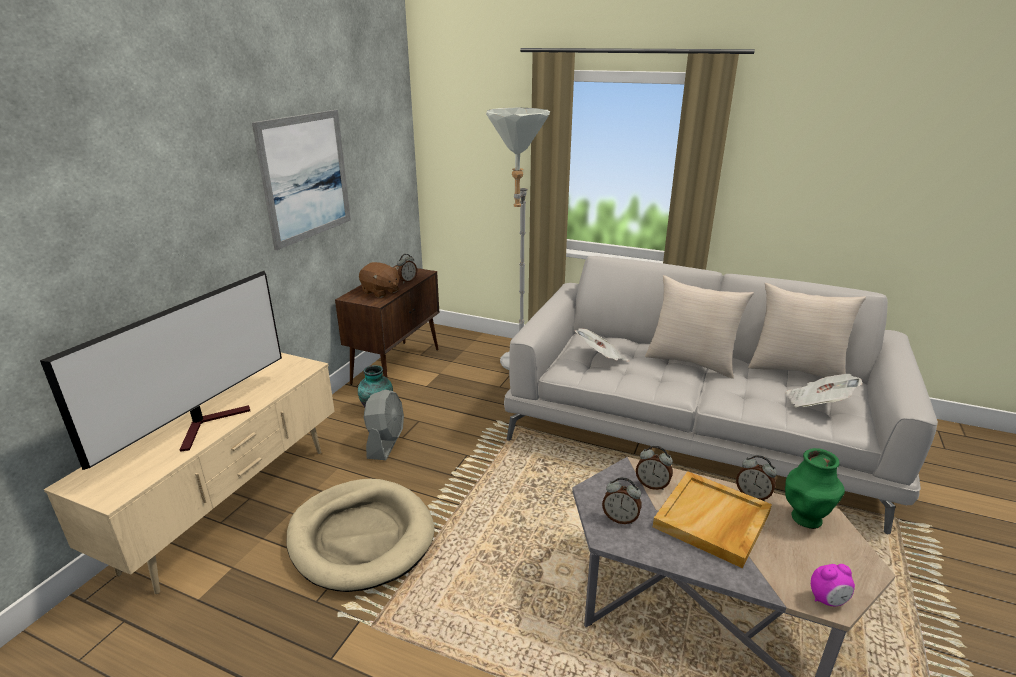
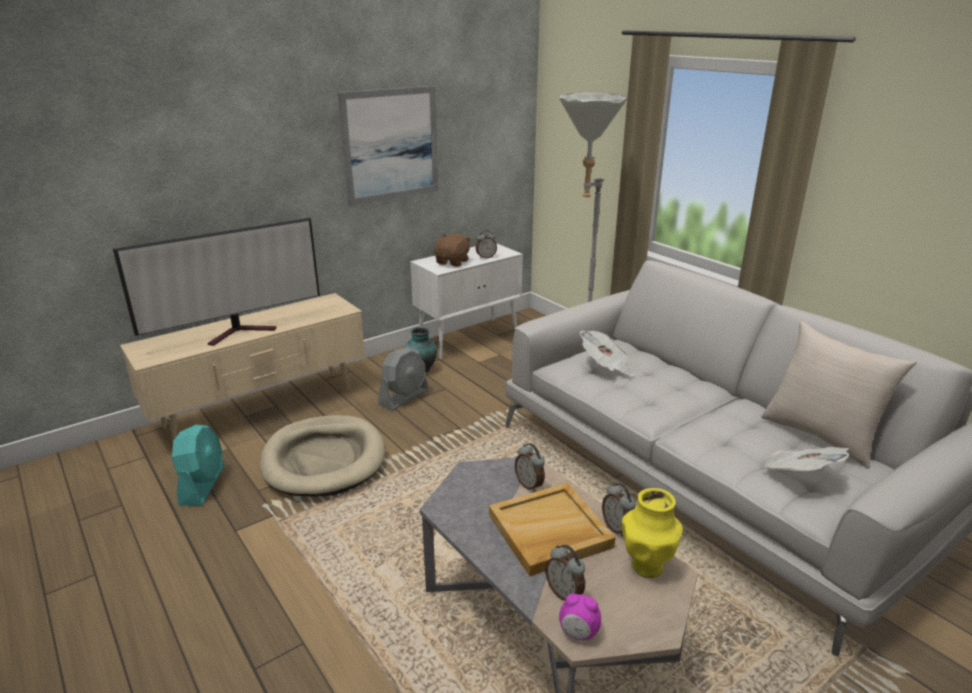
camera: 30 degrees right, 0 degrees up
(239, 624) = (203, 485): none -> turquoise fan
(380, 292) = (453, 262): brown plush toy -> brown plush toy turned 135 degrees counterclockwise
(397, 366) = (469, 338): brown cabinet -> white cabinet
(620, 518) = (469, 499): alarm clock -> alarm clock (564, 593)
(691, 362) = (702, 395): beige pillow -> none
(805, 518) = (647, 565): green vase -> yellow vase

